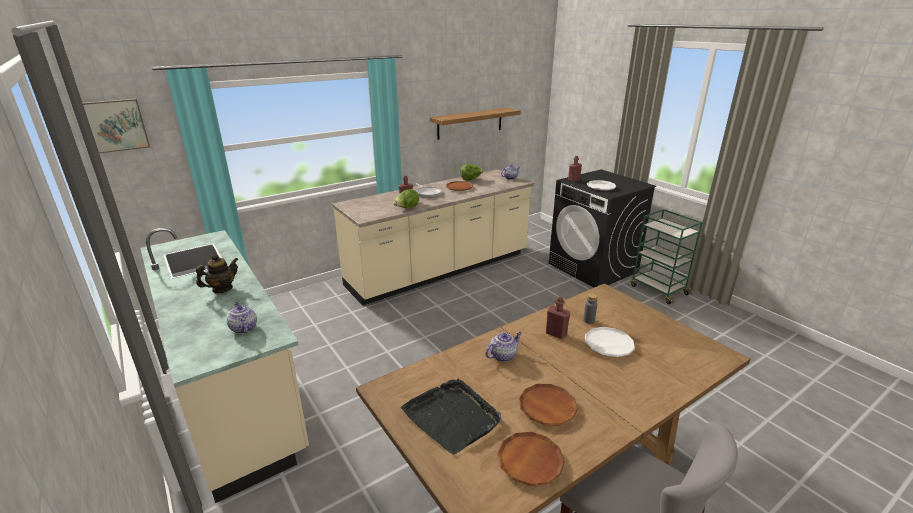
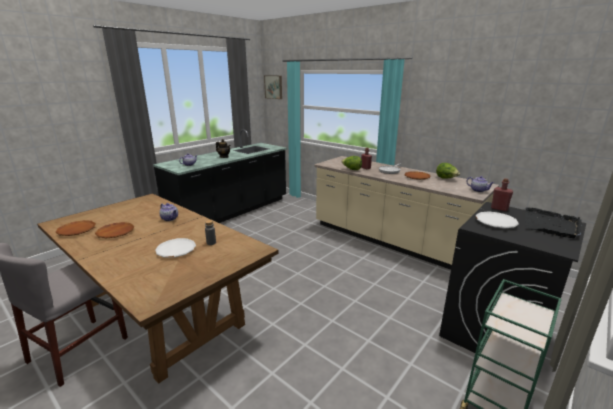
camera: 75 degrees right, 5 degrees down
(233, 390) = (231, 212): beige counter -> black counter
(452, 417) = (120, 212): black tray -> black tray (550, 225)
(470, 123) = (485, 129): shelf -> none
(556, 334) = (193, 232): red bottle -> none

